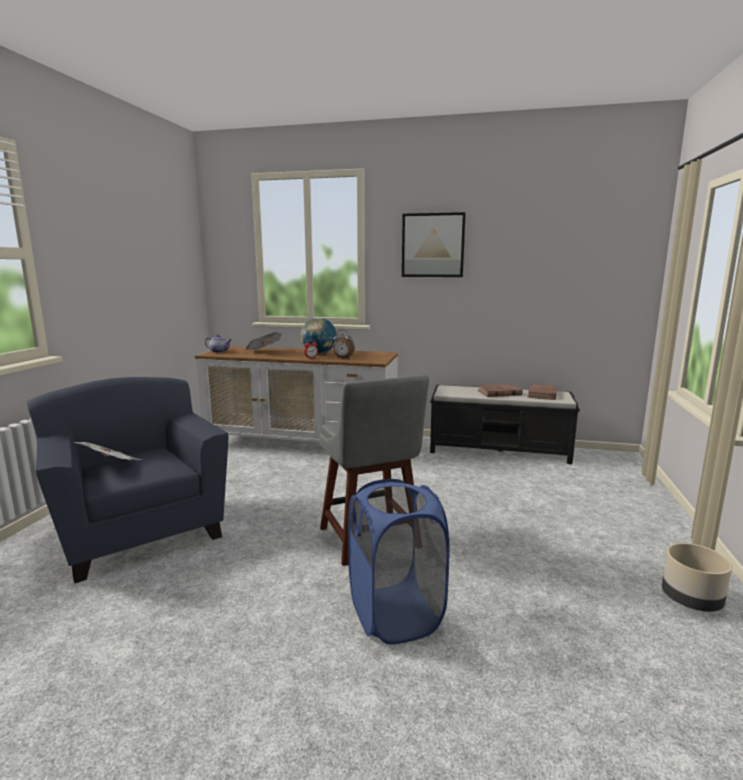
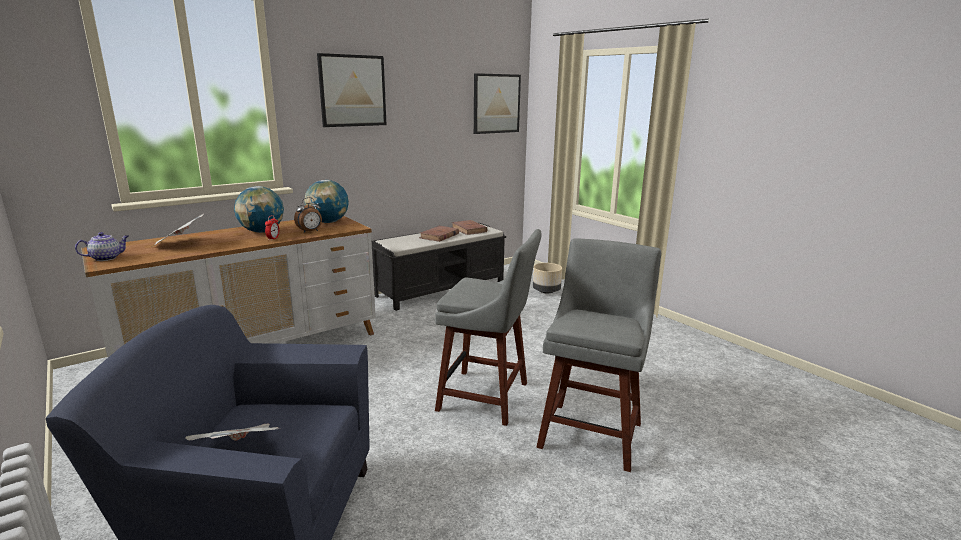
camera: 50 degrees left, 5 degrees up
(372, 355) = (328, 222): none -> globe
(395, 614) = (592, 431): blue laundry basket -> grey chair
(611, 258) = (496, 103): none -> picture
(691, 601) = (675, 339): beige planter -> beige planter (546, 291)

